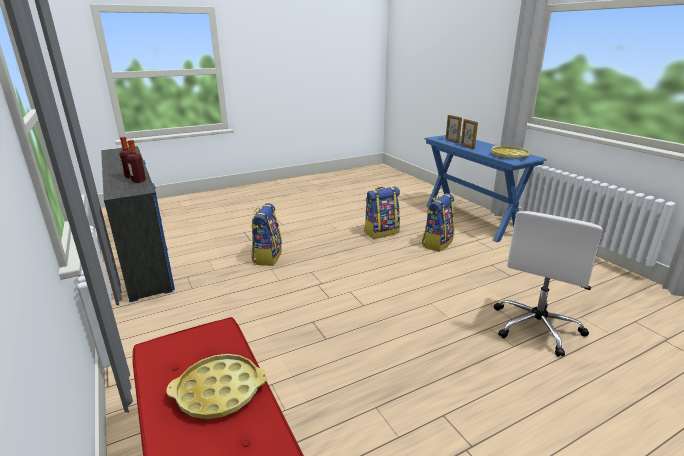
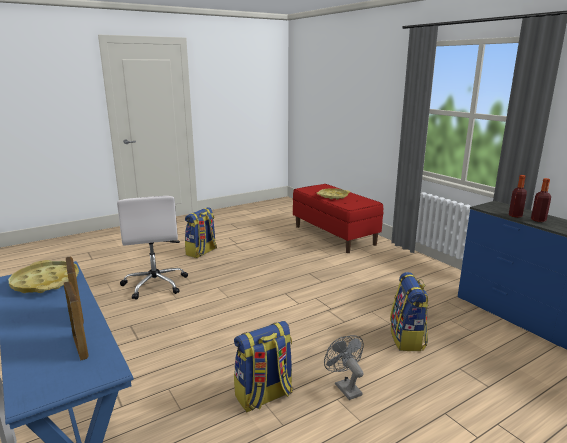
camera: 175 degrees right, 5 degrees down
(331, 234) = (345, 387): none -> grey fan
(437, 243) = (183, 373): backpack -> backpack (202, 252)
(537, 327) = (155, 284): white office chair -> white office chair turned 135 degrees clockwise

